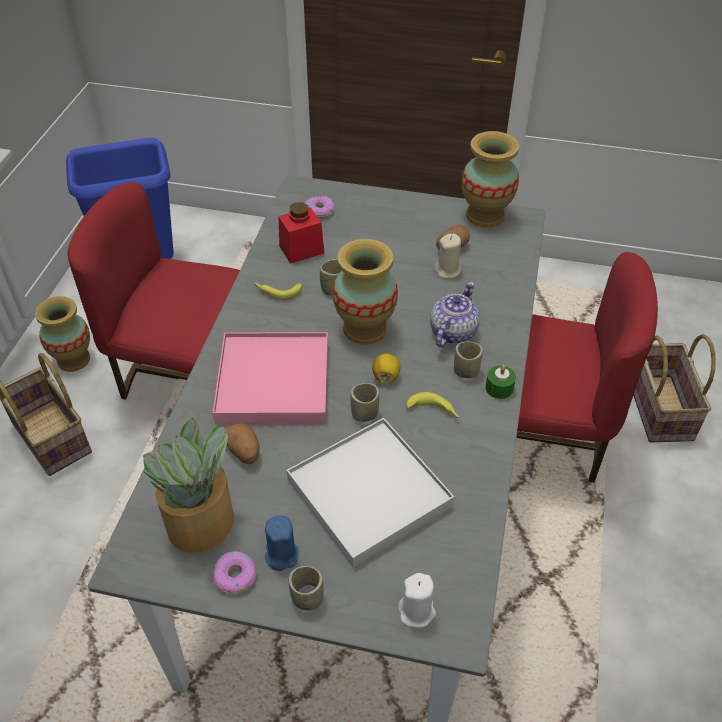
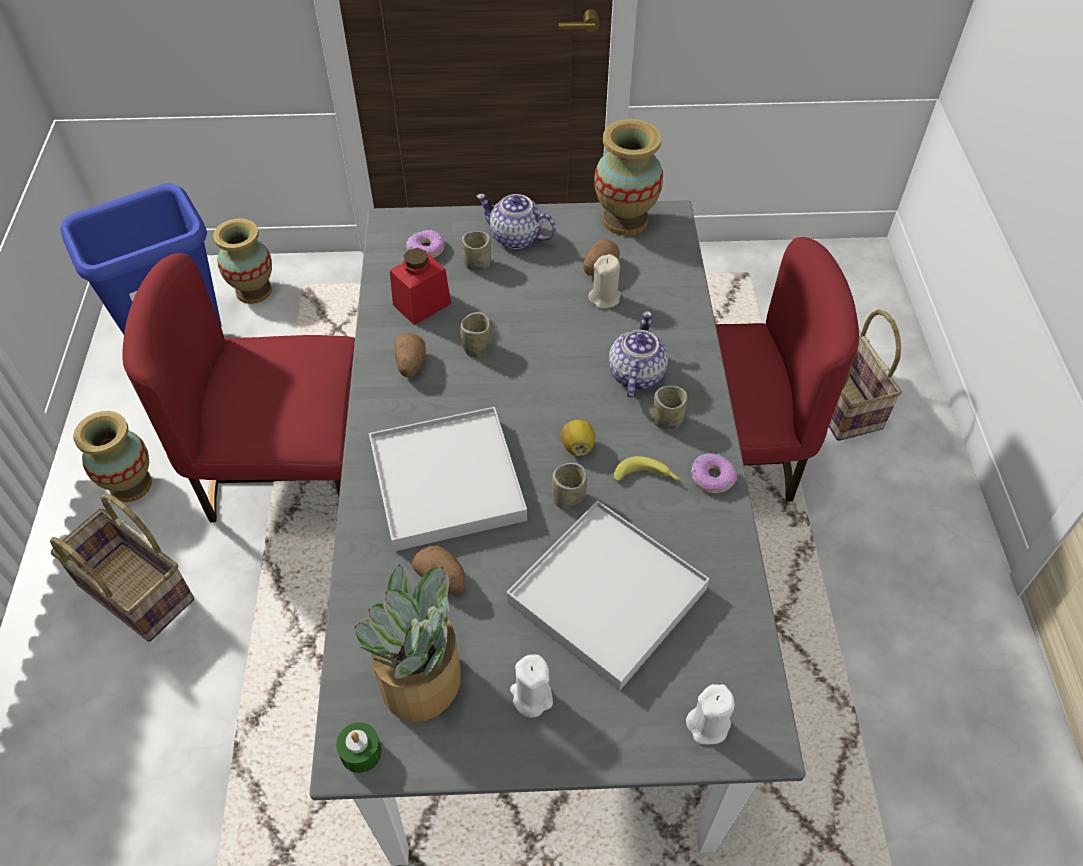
camera: 15 degrees left, 5 degrees up
(235, 575) = (486, 736): donut -> donut (712, 477)
(273, 382) = (446, 482): pink tray -> white tray
(277, 291) = (410, 364): banana -> potato
(281, 555) = (531, 696): blue candle -> white candle
(307, 598) = (580, 742): cup -> cup (477, 264)
(365, 328) = (532, 391): vase -> vase (254, 291)
(393, 214) = (516, 237): none -> teapot
(499, 388) = (711, 433): green candle -> green candle (361, 752)

